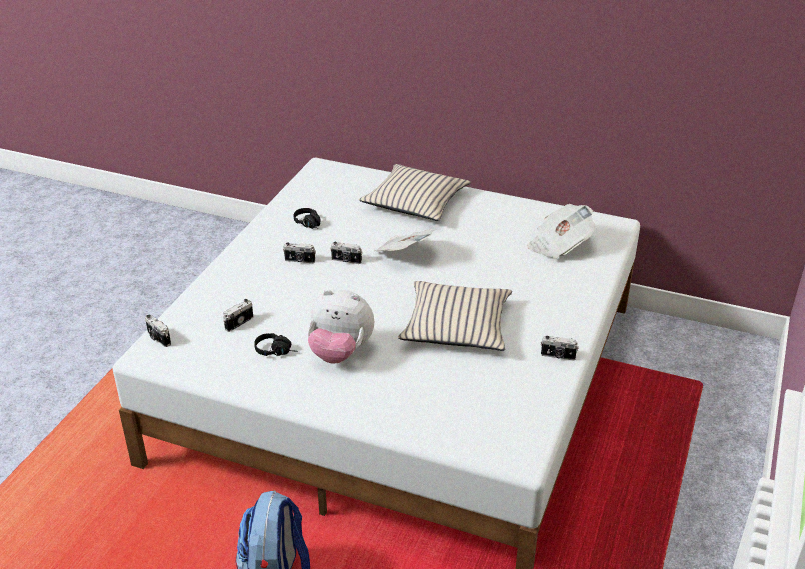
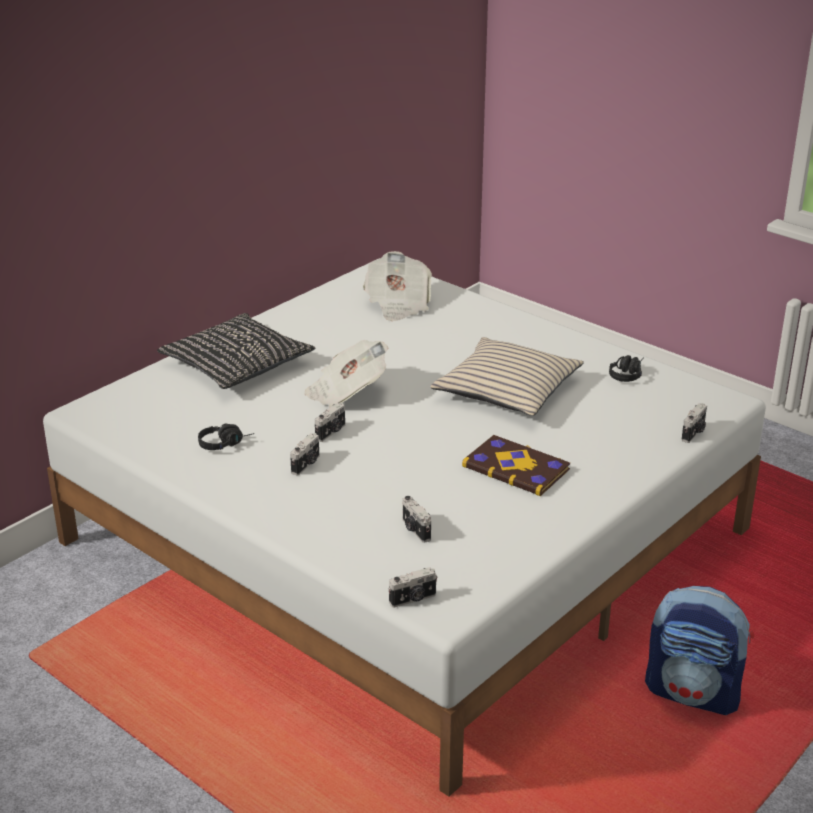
camera: 70 degrees left, 5 degrees down
(277, 351) = (491, 509): black headphones -> black headphones (627, 374)
(340, 352) = (516, 467): plush toy -> book
(415, 202) = (236, 364): beige pillow -> black pillow
(558, 356) = (586, 349): camera -> camera (694, 433)

